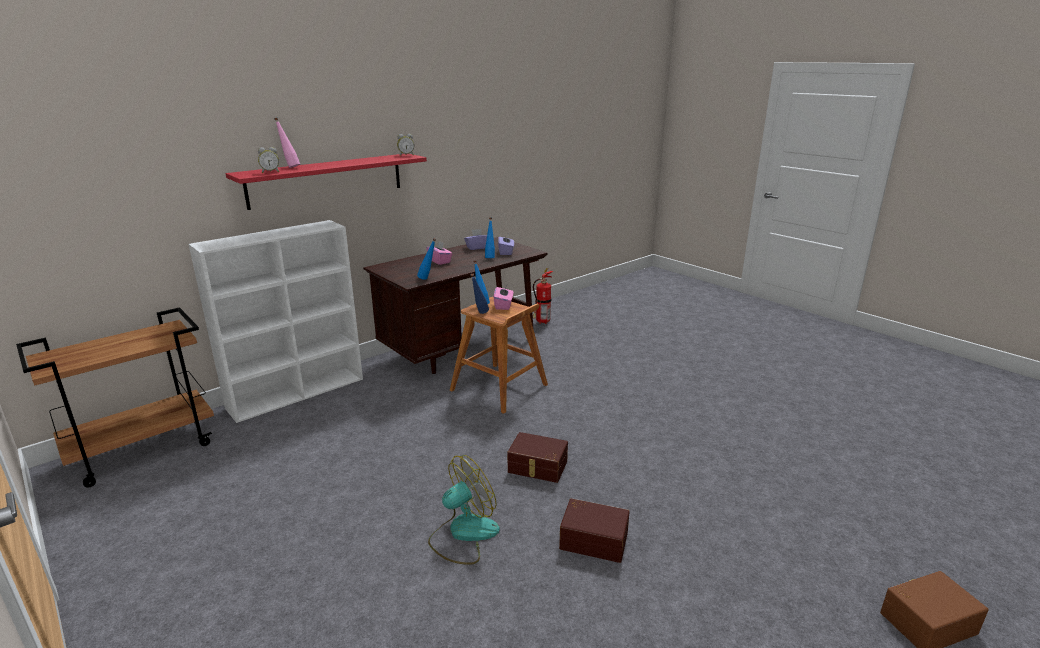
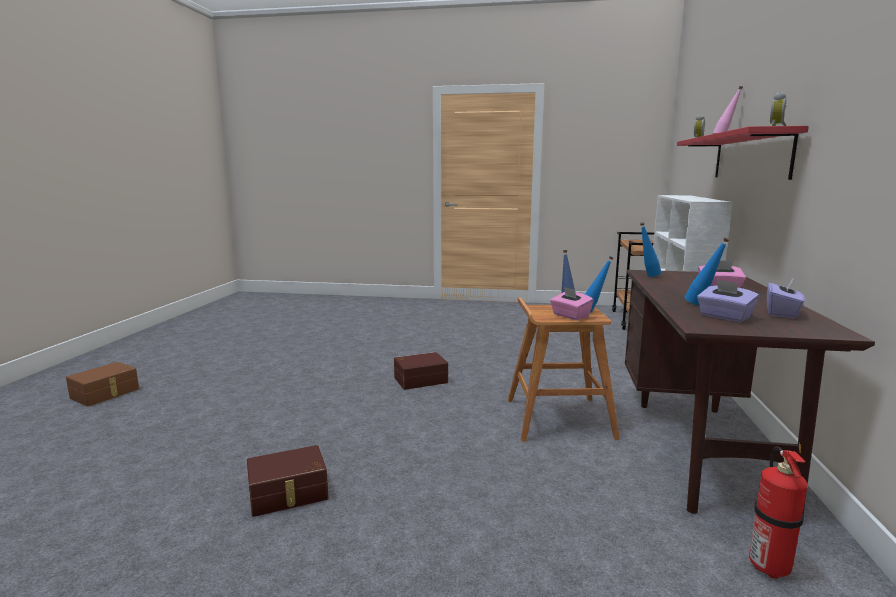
camera: 140 degrees right, 10 degrees down
(463, 534) = (417, 347): fan -> none
(594, 539) = (340, 365): brown storage box -> brown storage box (288, 494)

